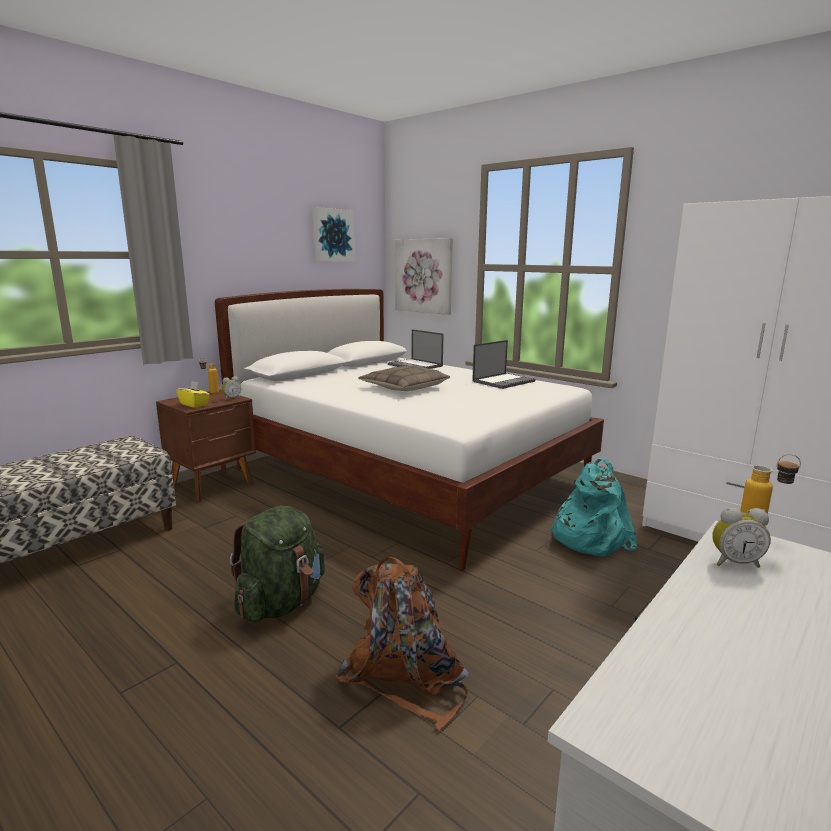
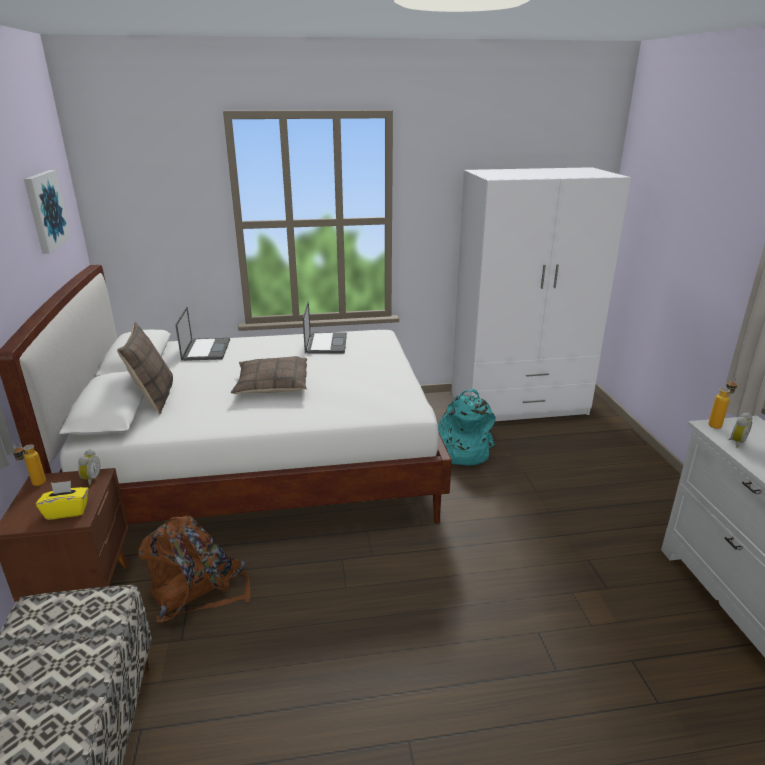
camera: 50 degrees left, 10 degrees up
(281, 603) = (384, 638): green backpack -> none
(329, 375) = (154, 398): none -> pillow
(405, 674) = (529, 612): brown backpack -> brown backpack (197, 590)
(415, 365) = (206, 349): laptop -> laptop turned 90 degrees counterclockwise
(424, 276) = (155, 239): picture -> none

